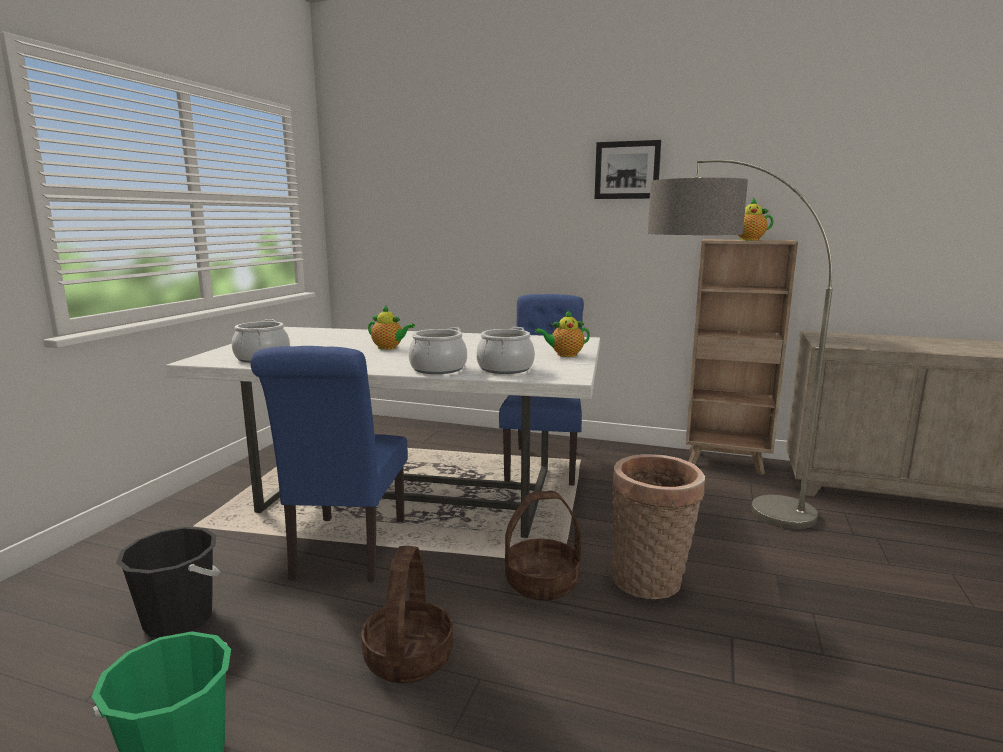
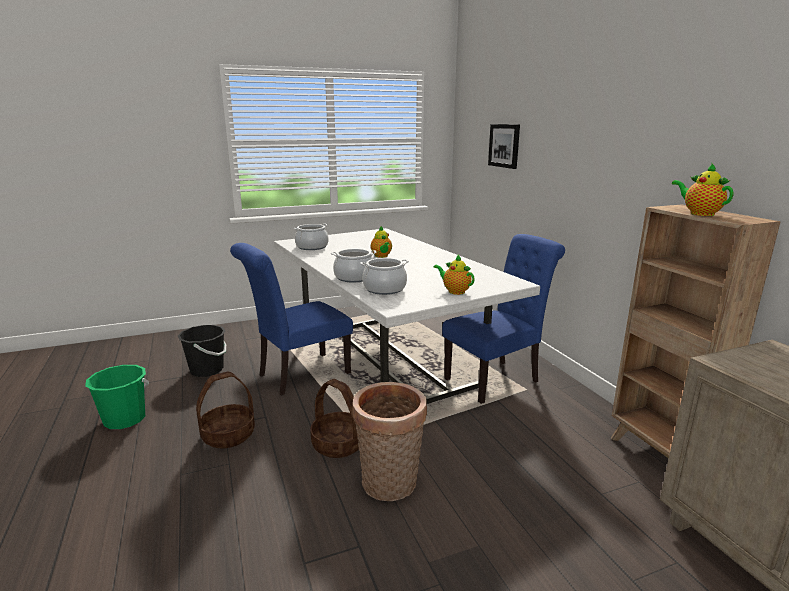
camera: 50 degrees right, 5 degrees up
(627, 170) = (628, 122): picture -> picture (504, 145)
(708, 498) = (564, 468): floor lamp -> none

